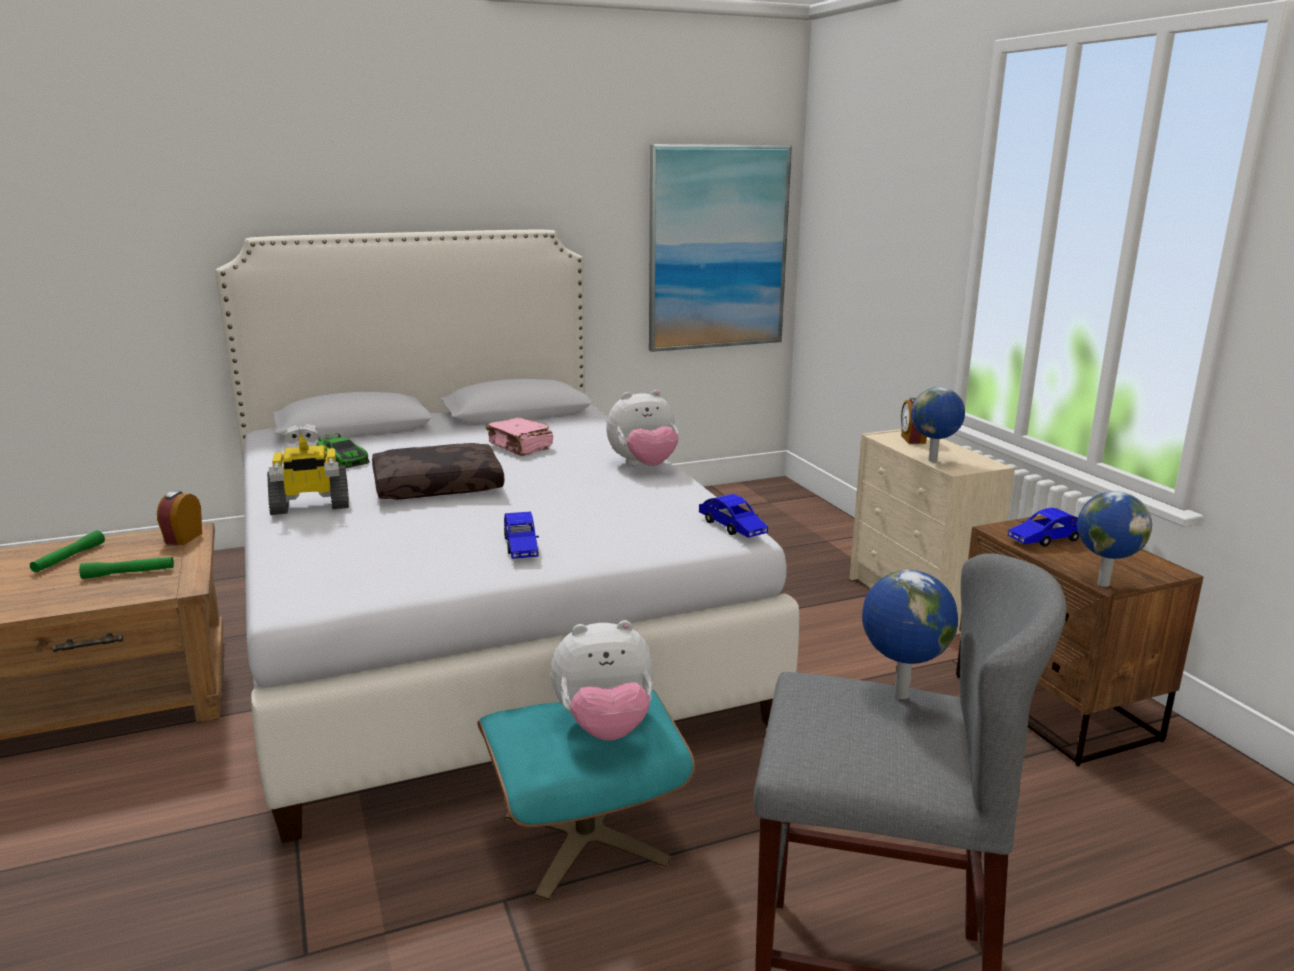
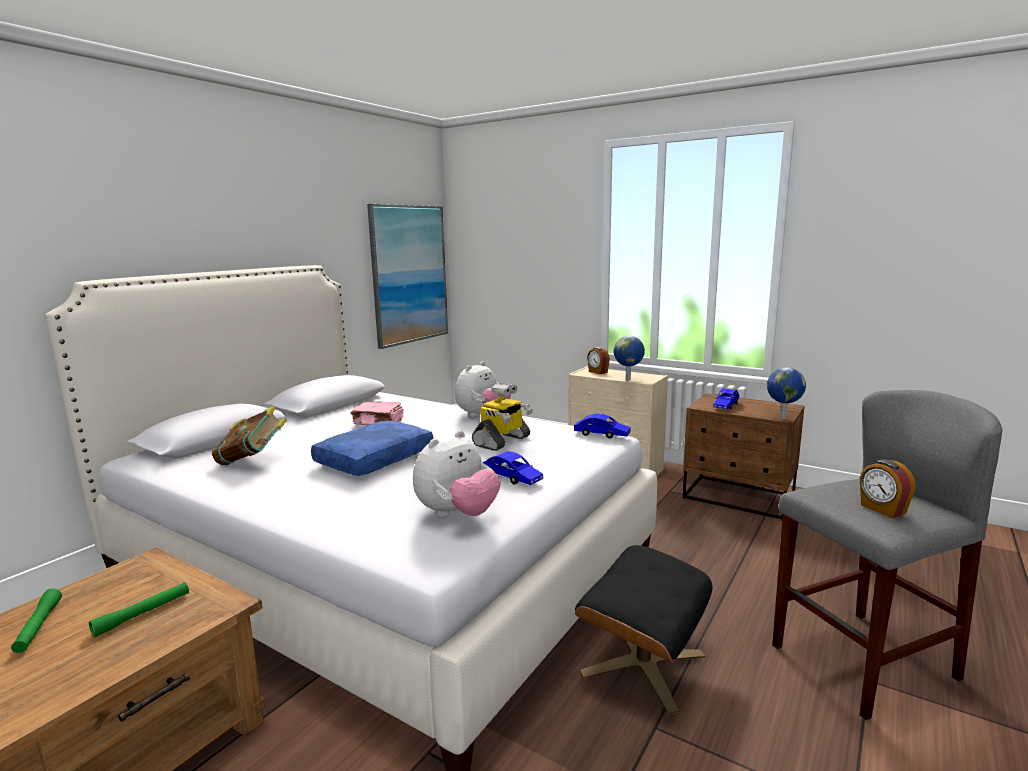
camera: 35 degrees left, 5 degrees down
(183, 538) = (148, 568): alarm clock -> alarm clock (882, 509)
(310, 506) = (299, 498): toy robot -> toy robot (502, 441)
(343, 459) = (253, 461): toy car -> book
(438, 486) = (374, 458): brown pillow -> blue pillow
(585, 837) = (642, 664): turquoise ottoman -> black ottoman
(605, 727) = (658, 576): plush toy -> plush toy (457, 514)
(899, 695) = (856, 483): globe -> none

